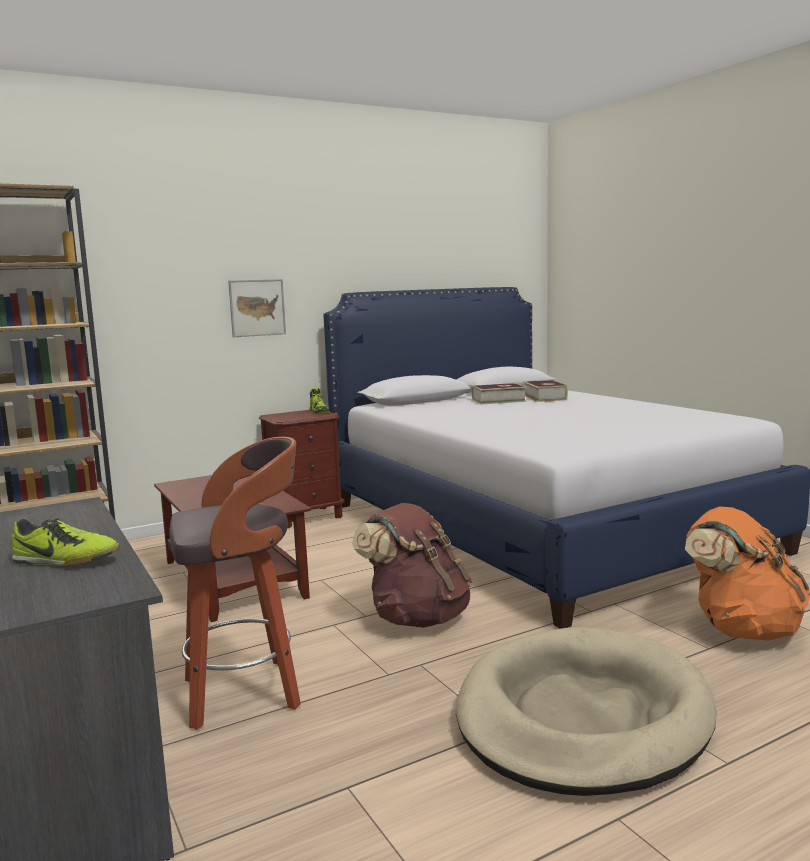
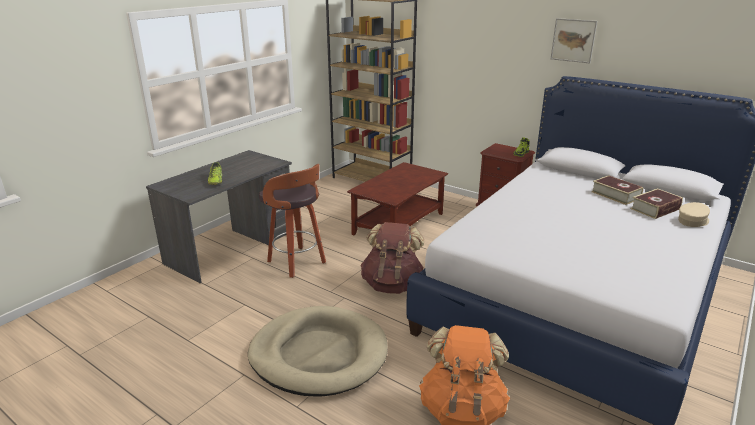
camera: 65 degrees right, 15 degrees up
(257, 308) = (507, 75): picture -> picture (573, 40)
(580, 394) = (693, 221): none -> beige cap

